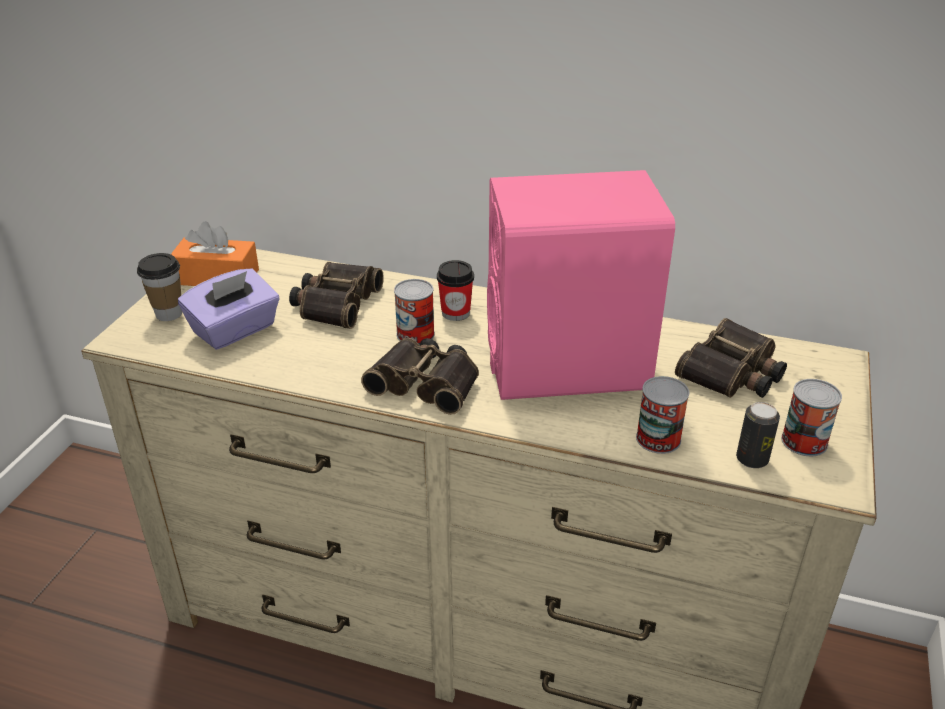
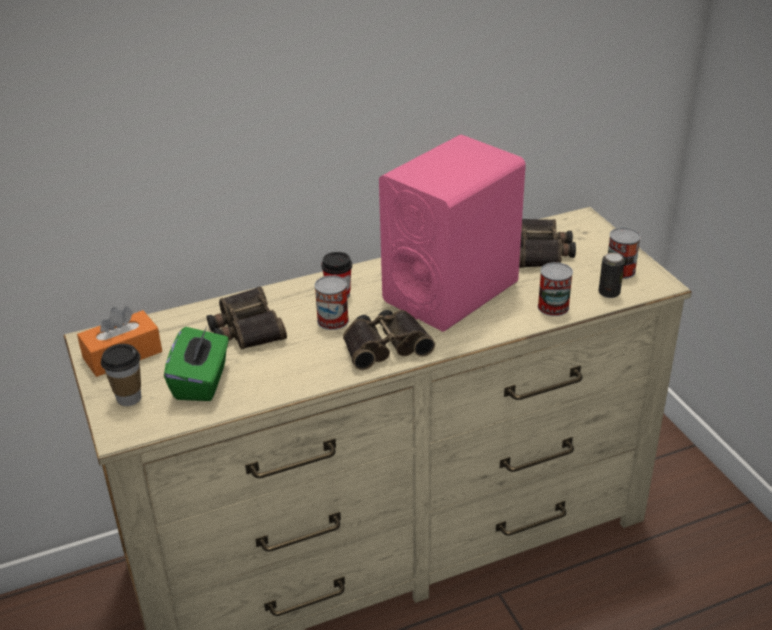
camera: 40 degrees left, 0 degrees up
(235, 330) = (201, 382): purple tissue box -> green tissue box

